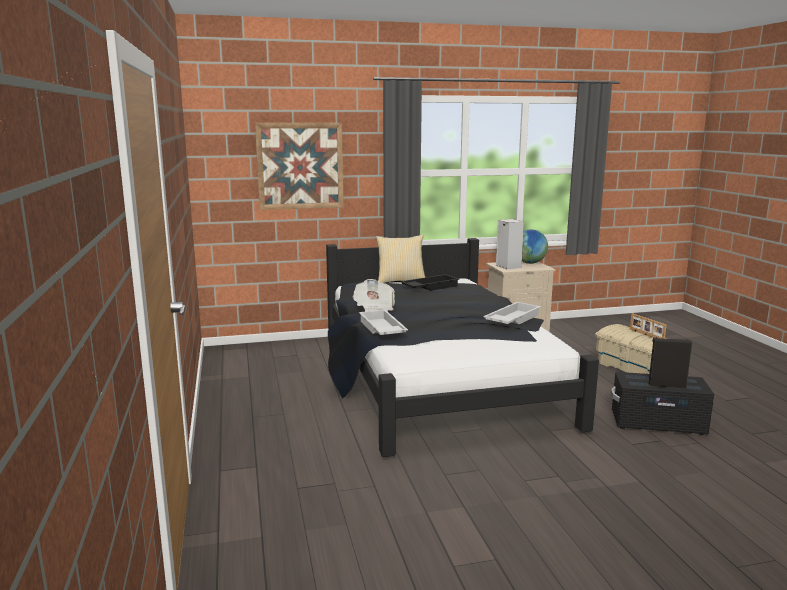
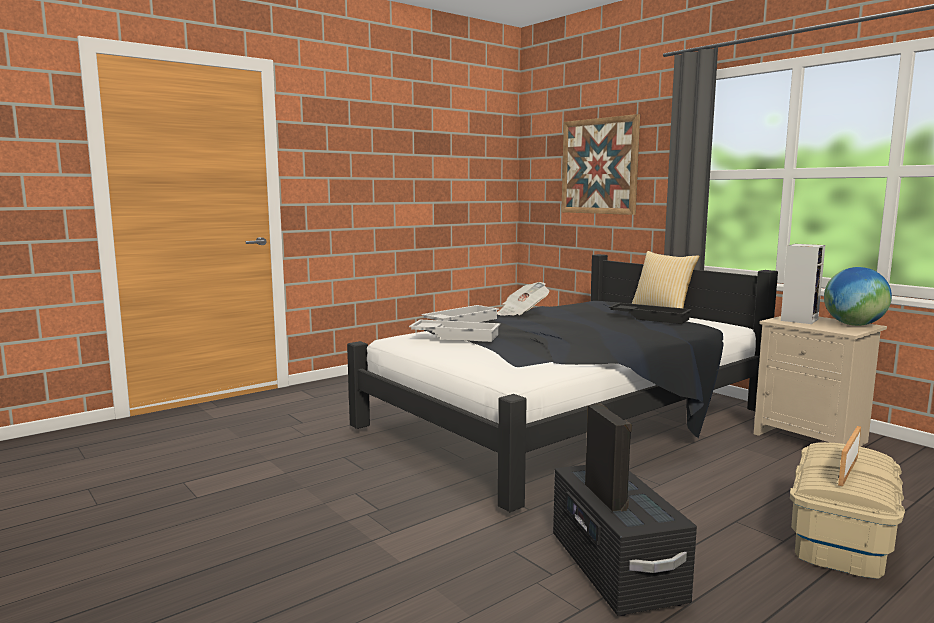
camera: 65 degrees right, 5 degrees down
(511, 319) = (578, 350): white tray -> white tray (456, 336)

